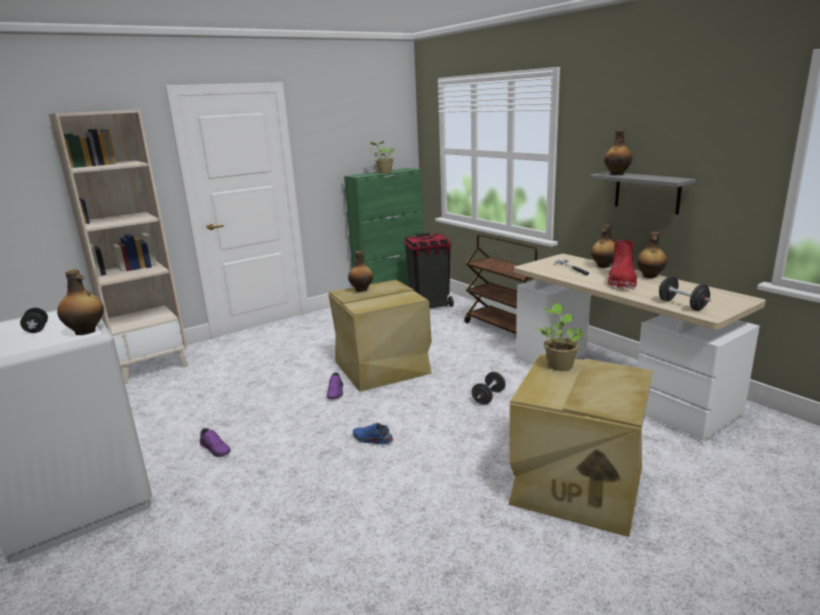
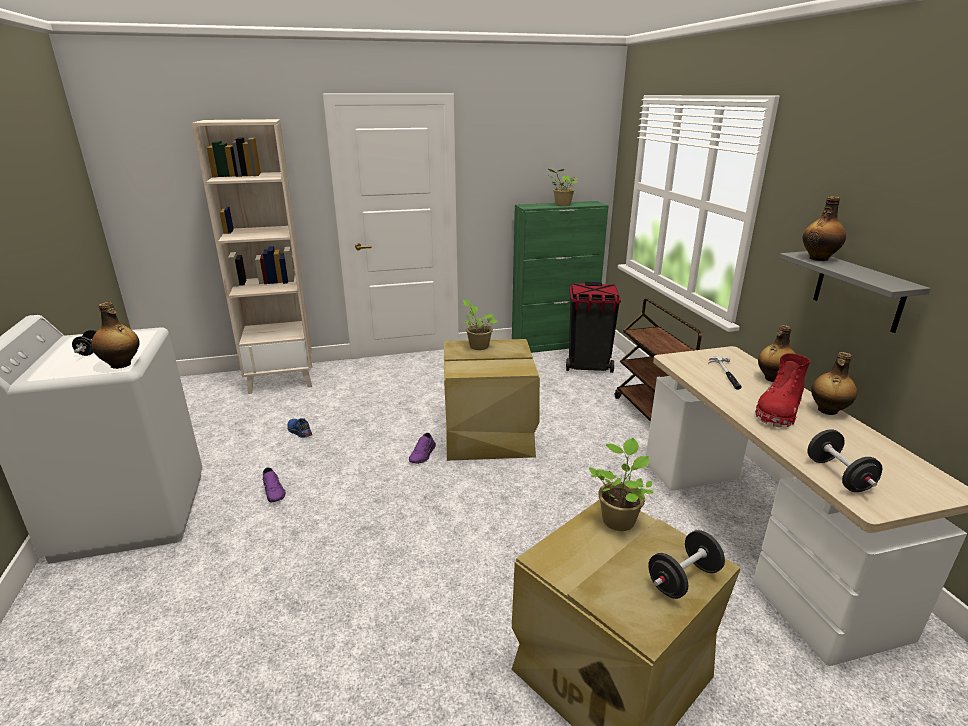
camera: 20 degrees right, 5 degrees up
(361, 290) = (478, 346): bottle -> potted plant
(372, 440) = (421, 527): blue shoe -> blue shoe (299, 431)
(488, 397) = (580, 508): black dumbbell -> black dumbbell (683, 579)

